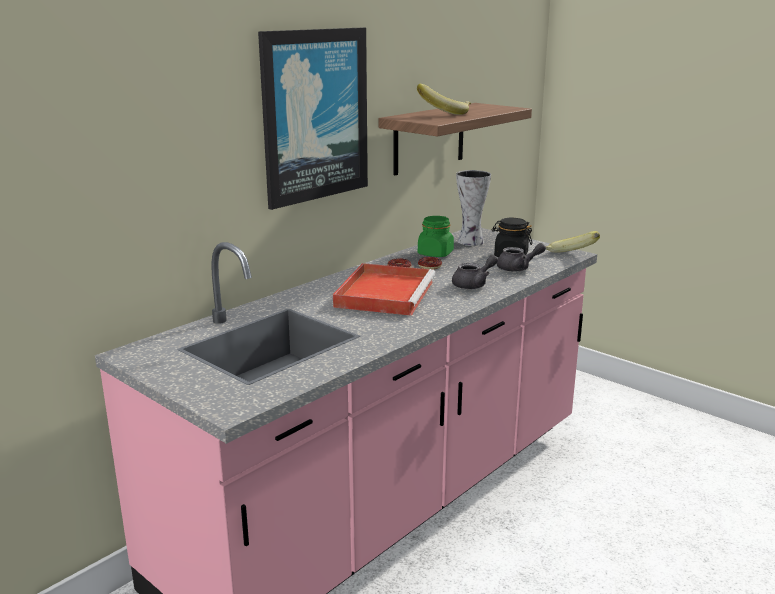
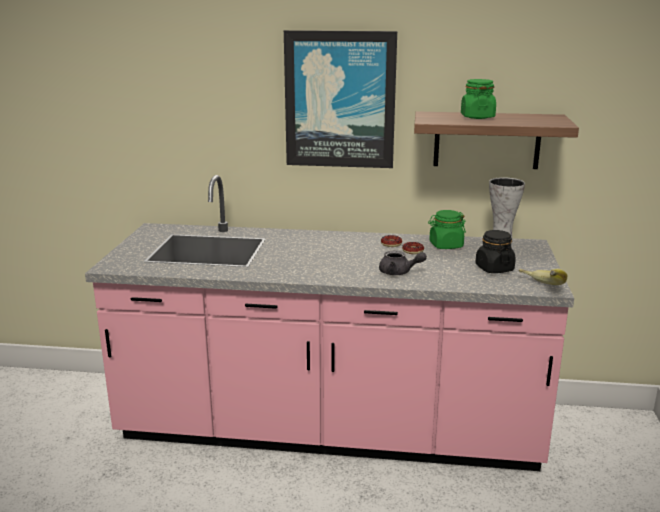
camera: 55 degrees right, 0 degrees up
(385, 293) = (334, 253): red tray -> none
(445, 113) = (477, 117): banana -> green jar
(518, 268) = (467, 278): grey teapot -> none

